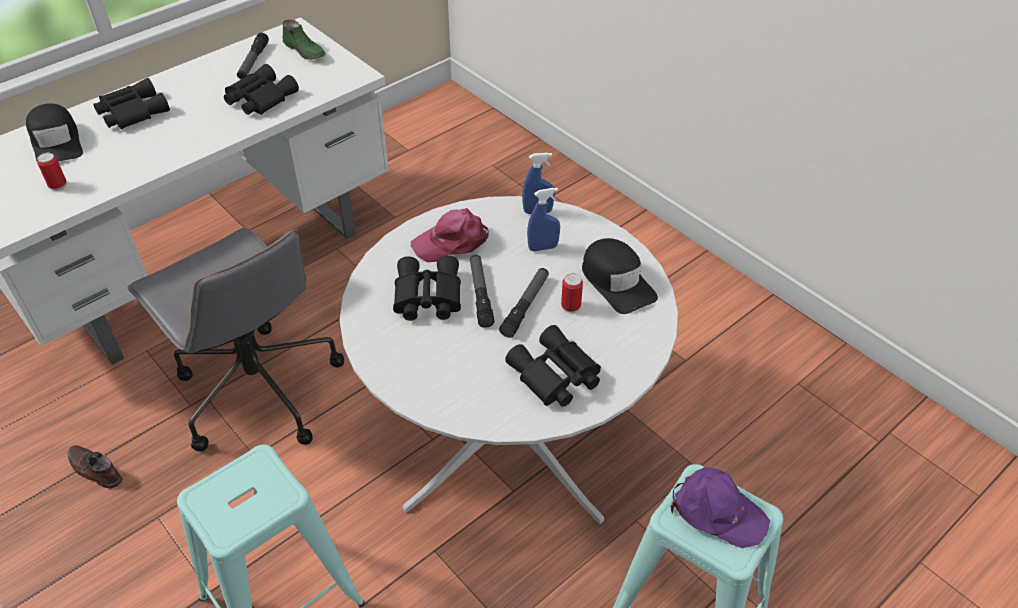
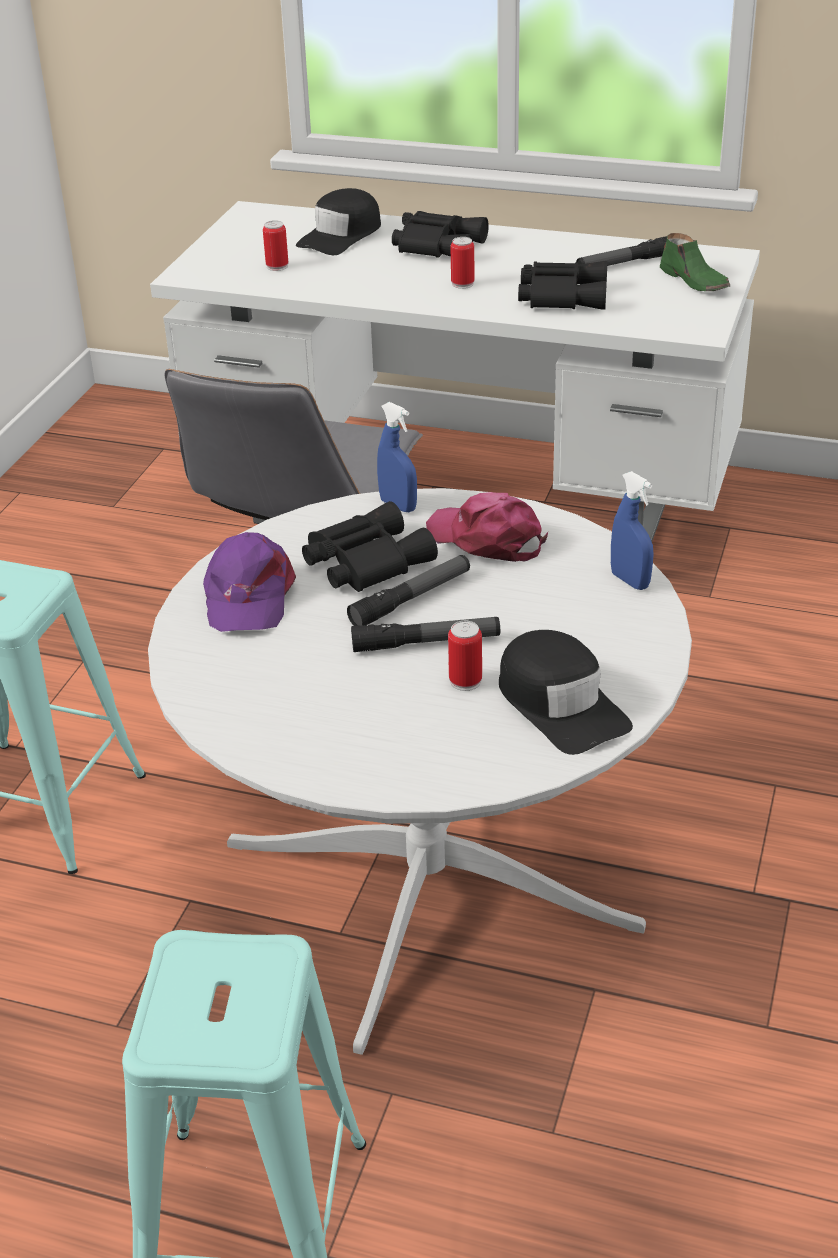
camera: 60 degrees right, 10 degrees down
(95, 470) = (110, 589): brown shoe -> none
(194, 124) = (462, 284): none -> can
(305, 51) = (695, 281): green shoe -> green shoe turned 45 degrees counterclockwise
(543, 247) = (559, 613): blue spray bottle -> blue spray bottle (398, 505)
(554, 376) = (317, 716): black binoculars -> none
(617, 282) = (560, 704): black cap -> black cap turned 60 degrees counterclockwise
(717, 512) = (229, 995): purple cap -> purple cap (248, 596)

